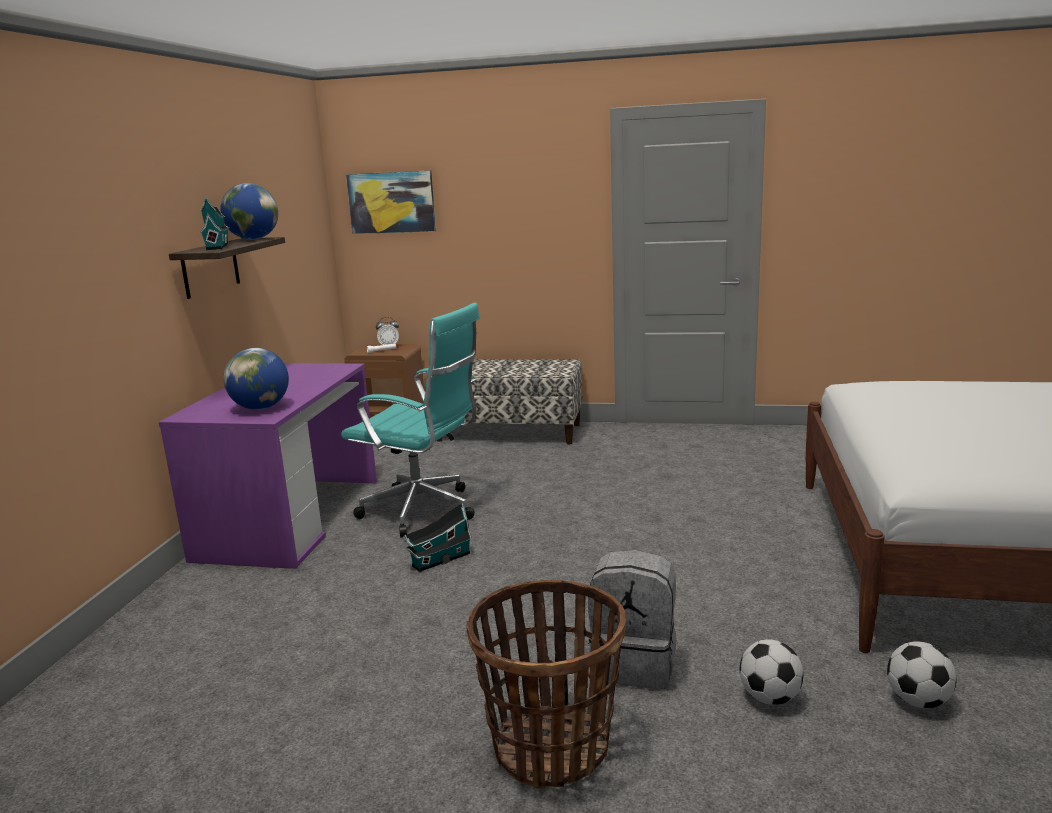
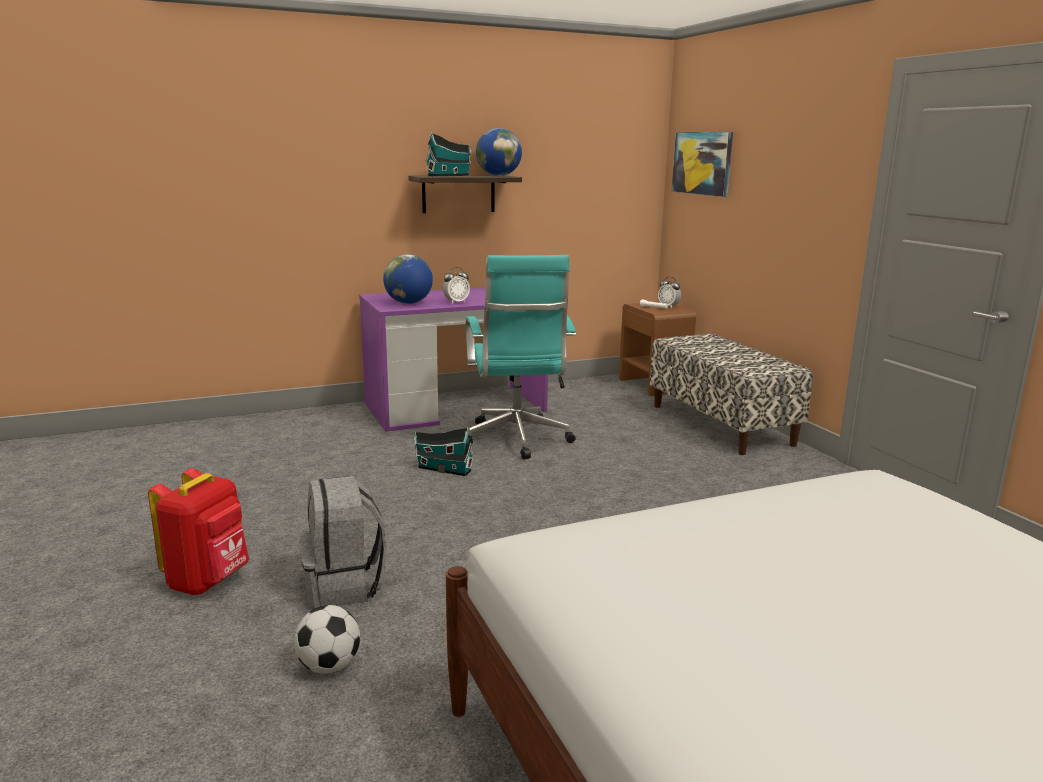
camera: 55 degrees right, 0 degrees up
(300, 391) = (456, 302): none -> alarm clock
(551, 748) = (208, 581): basket -> red backpack
(919, 701) = (376, 767): football -> none

